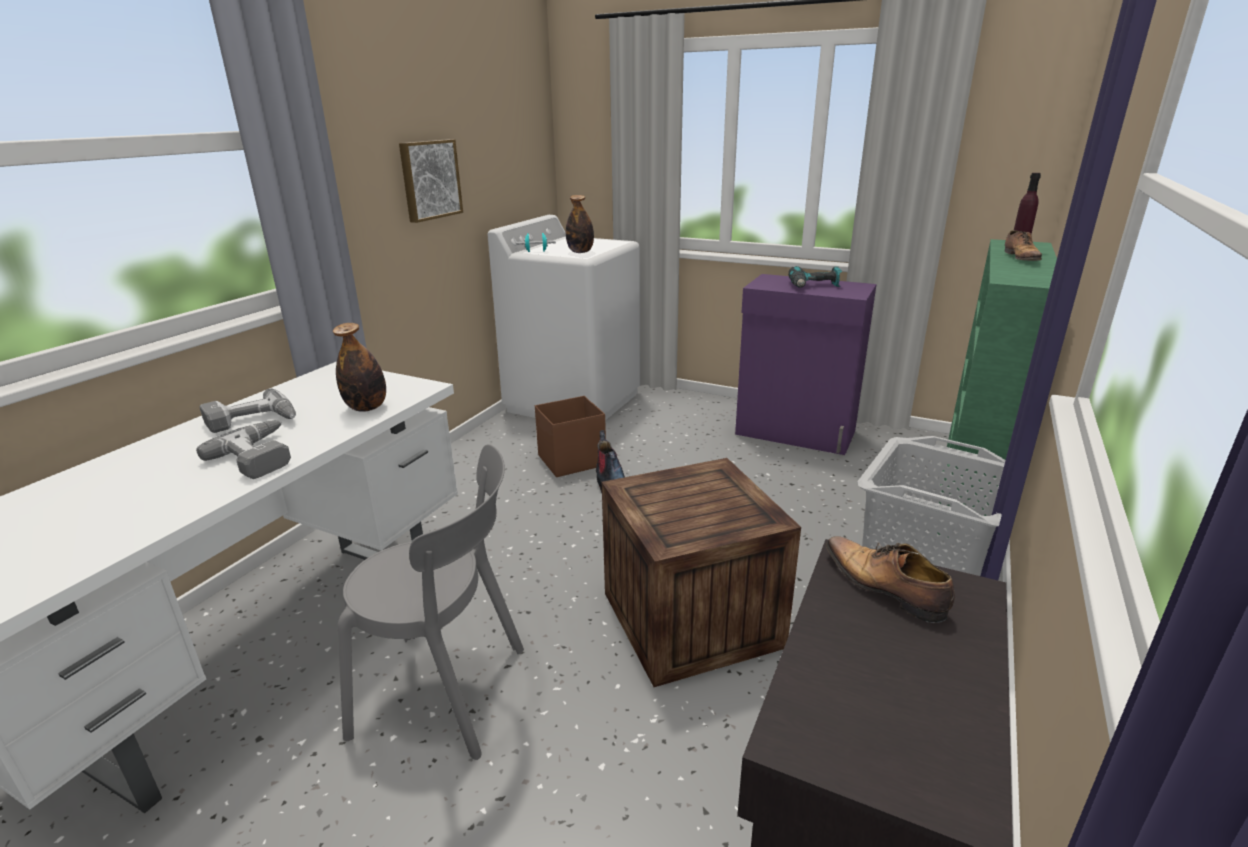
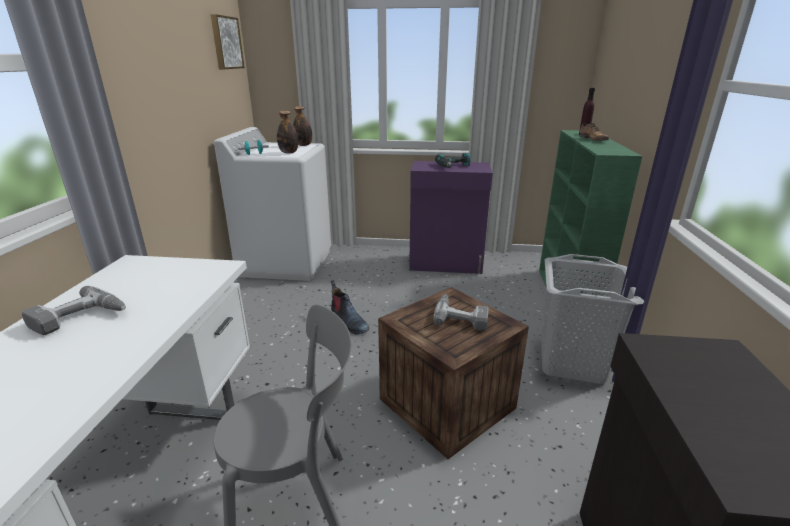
camera: 20 degrees left, 0 degrees up
(262, 455) = (112, 348): power drill -> power drill (461, 316)
(366, 408) = (184, 290): bottle -> bottle (303, 145)
(429, 179) = (170, 100): picture -> picture (225, 43)
(570, 461) = (305, 306): brown storage box -> none
(884, 587) = (683, 359): shoe -> none

